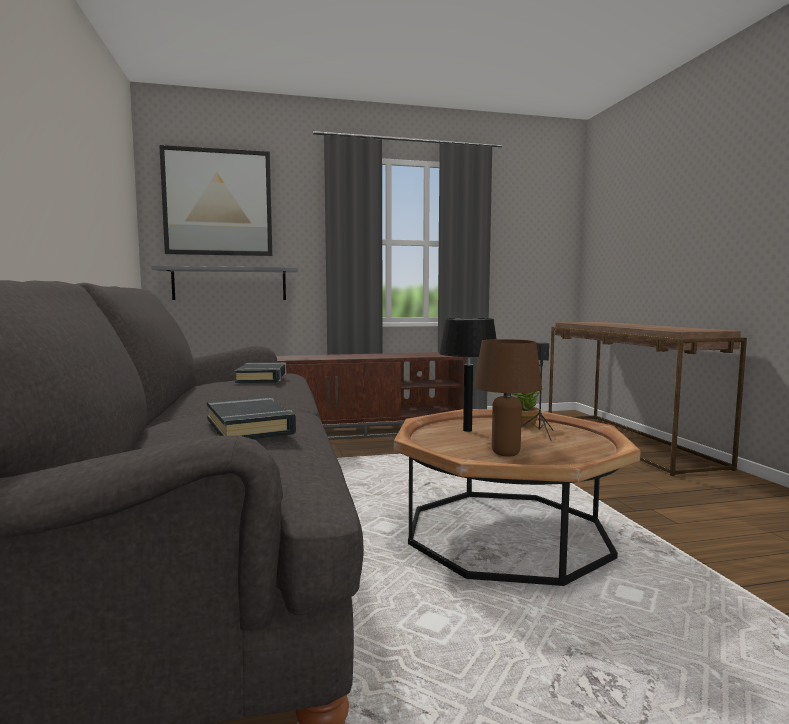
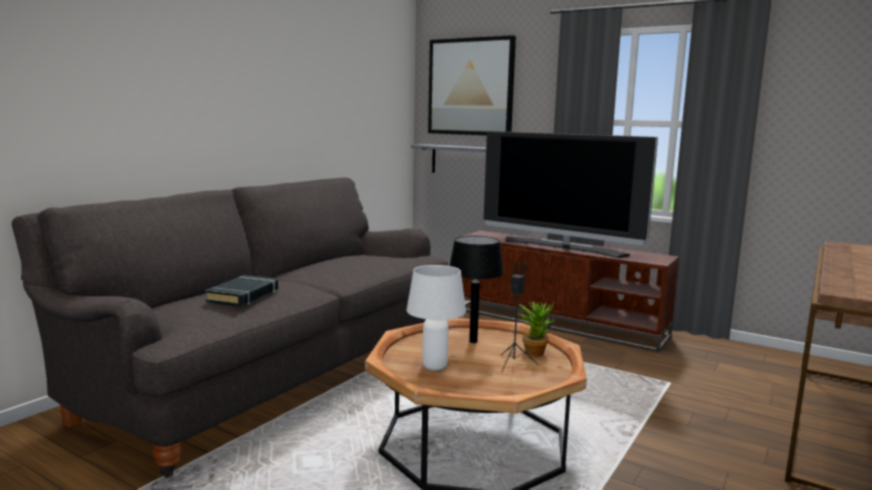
camera: 45 degrees right, 5 degrees up
(262, 378) = (377, 258): black book -> none
(365, 356) = (563, 247): none -> television
(505, 453) = (435, 366): brown table lamp -> white table lamp

